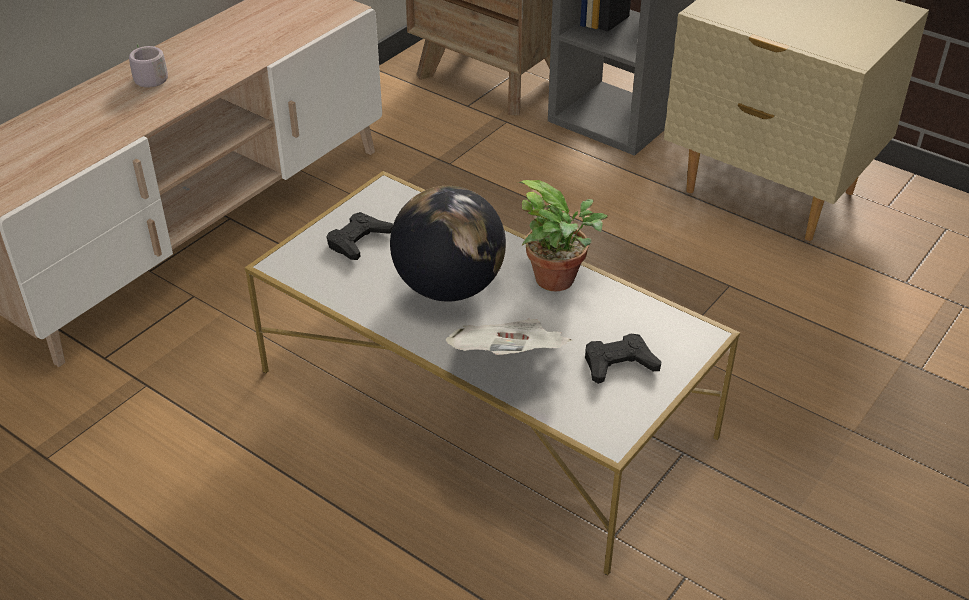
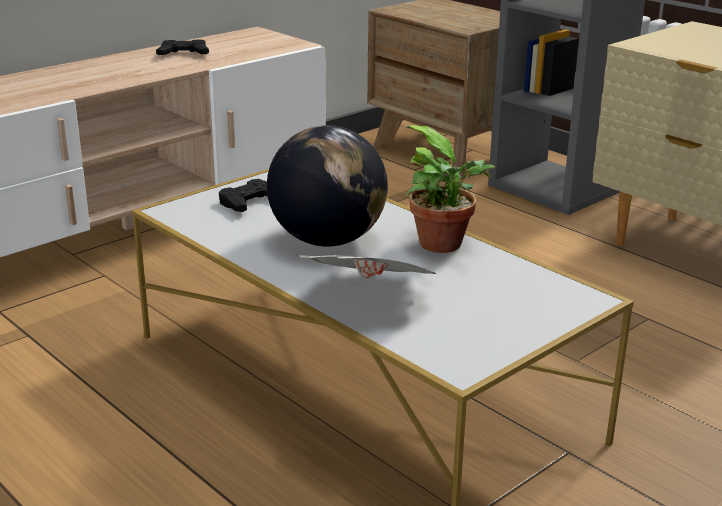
camera: 10 degrees right, 15 degrees down
(147, 79) = (97, 69): grey mug -> none
(619, 364) = (489, 312): black game controller -> black game controller (183, 54)

